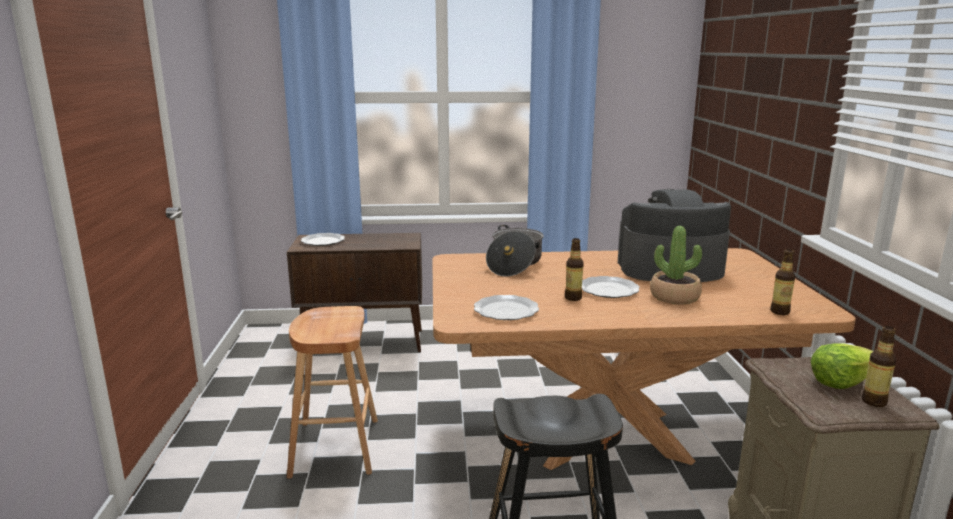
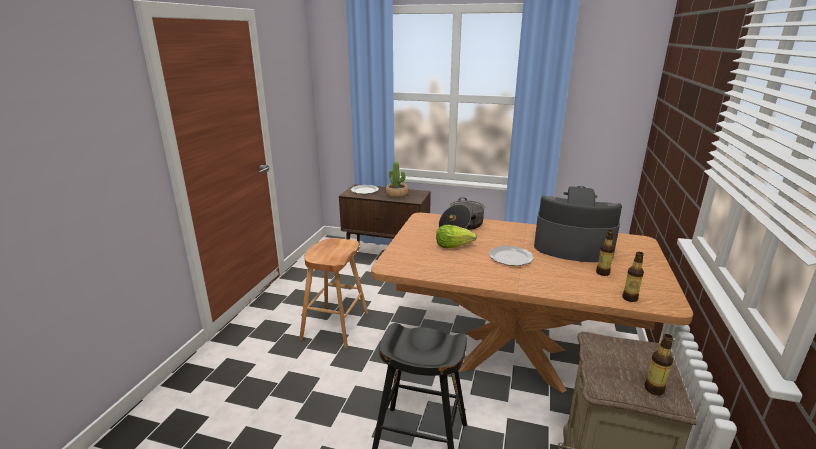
camera: 20 degrees right, 5 degrees up
(505, 311) = (425, 263): plate -> none
(573, 298) = (479, 260): bottle -> bottle (602, 273)
(674, 297) = (555, 271): potted plant -> potted plant (397, 195)
(840, 381) = (641, 366): lettuce -> lettuce (453, 246)

